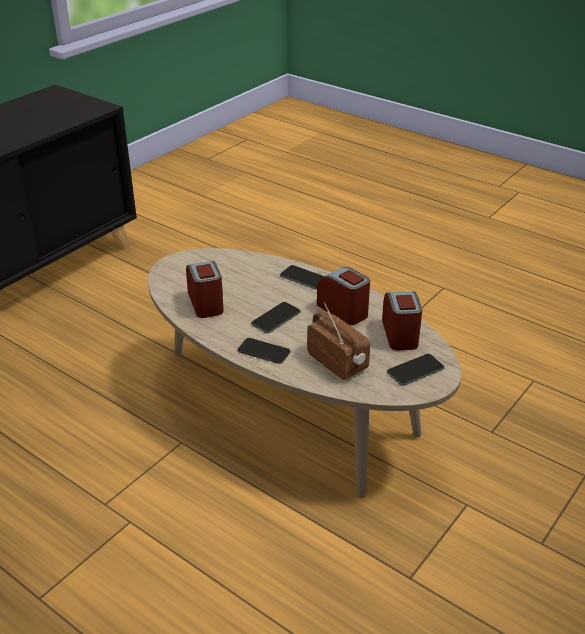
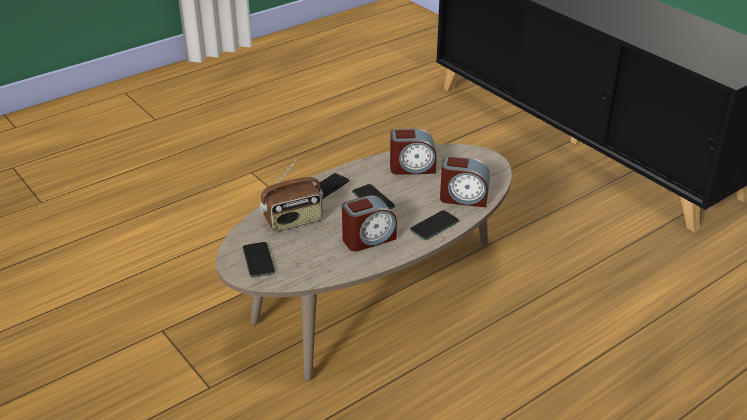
camera: 105 degrees right, 0 degrees up
(400, 334) = (314, 264): alarm clock -> alarm clock (463, 198)

